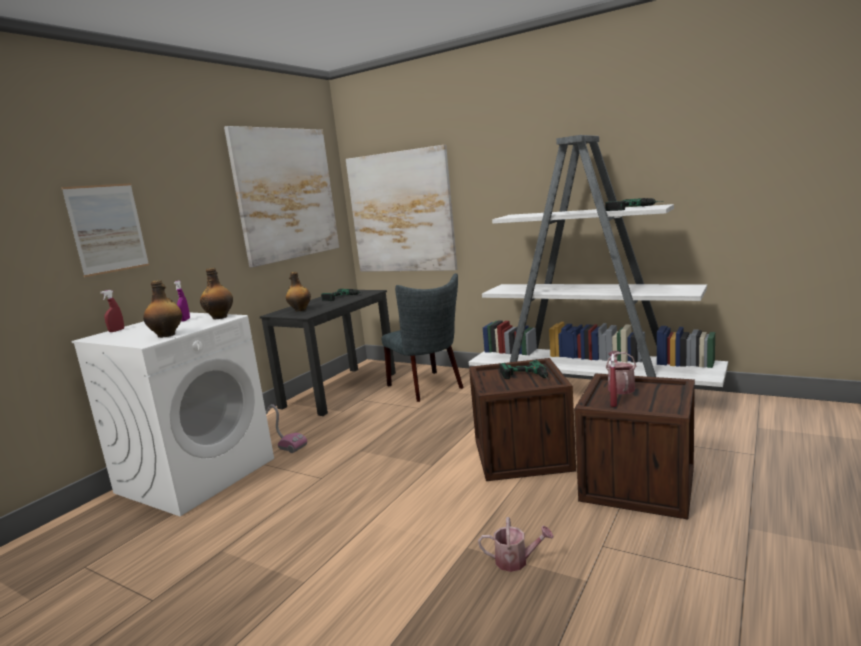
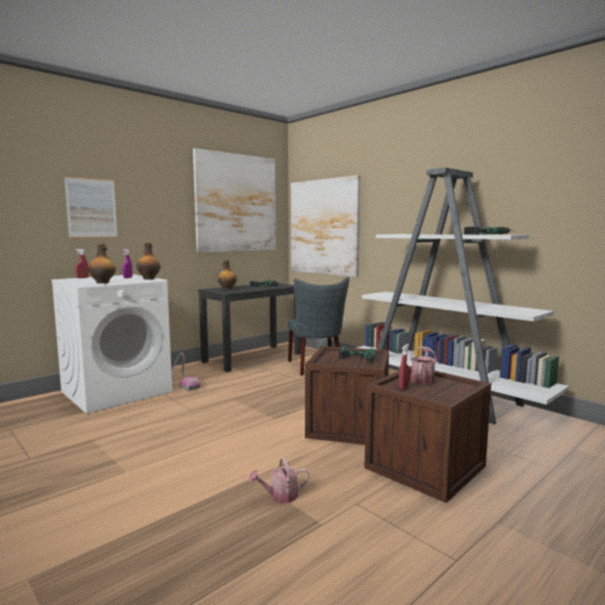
camera: 15 degrees right, 5 degrees down
(516, 561) = (280, 496): watering can -> watering can turned 135 degrees clockwise

